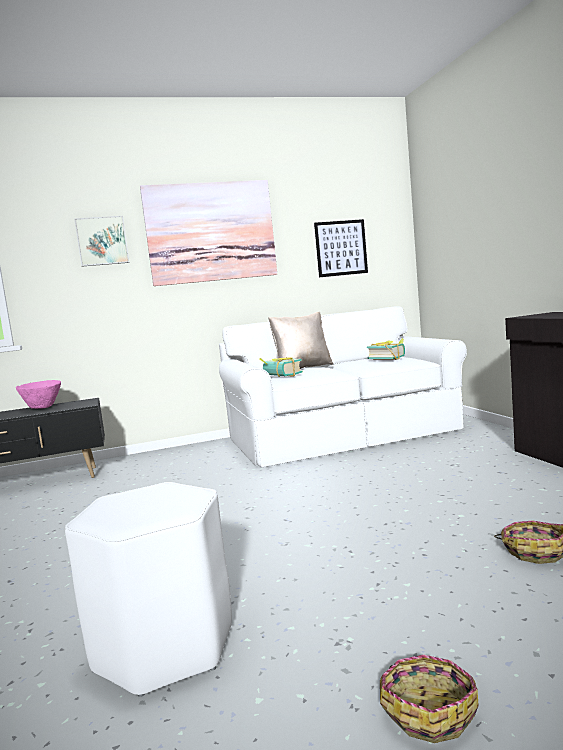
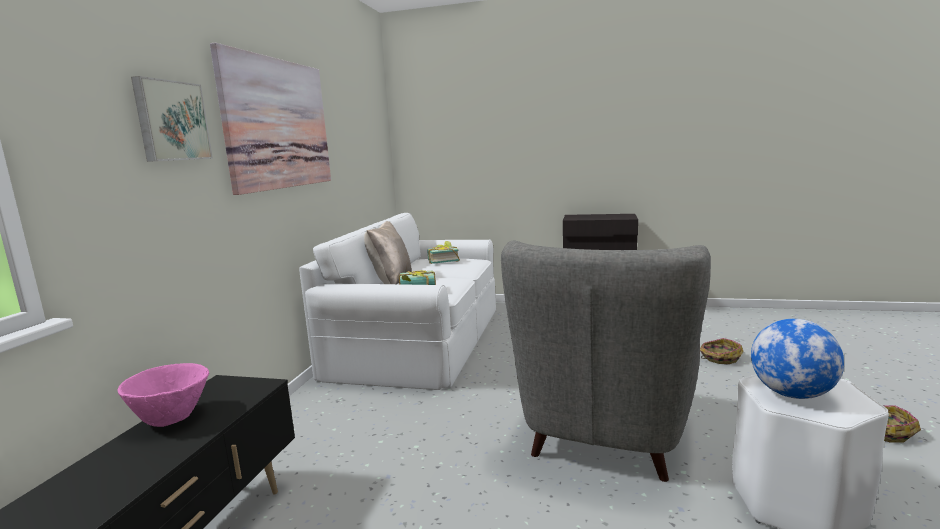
camera: 60 degrees left, 5 degrees up
(131, 499) = (792, 394): none -> globe
(238, 534) = (605, 433): none -> grey armchair
(341, 248) = (360, 154): picture -> none

